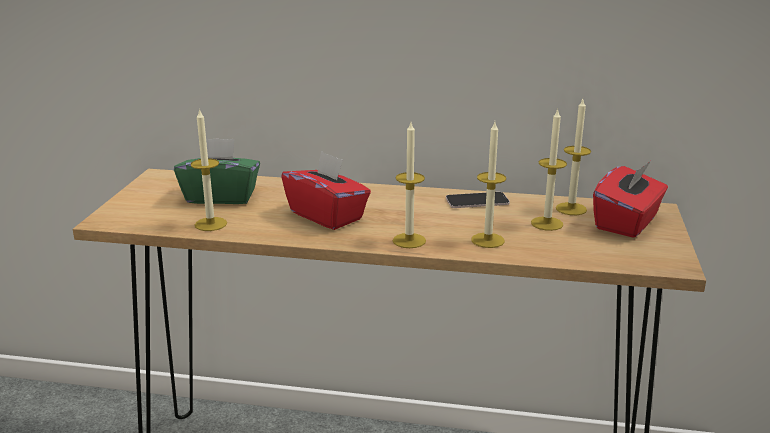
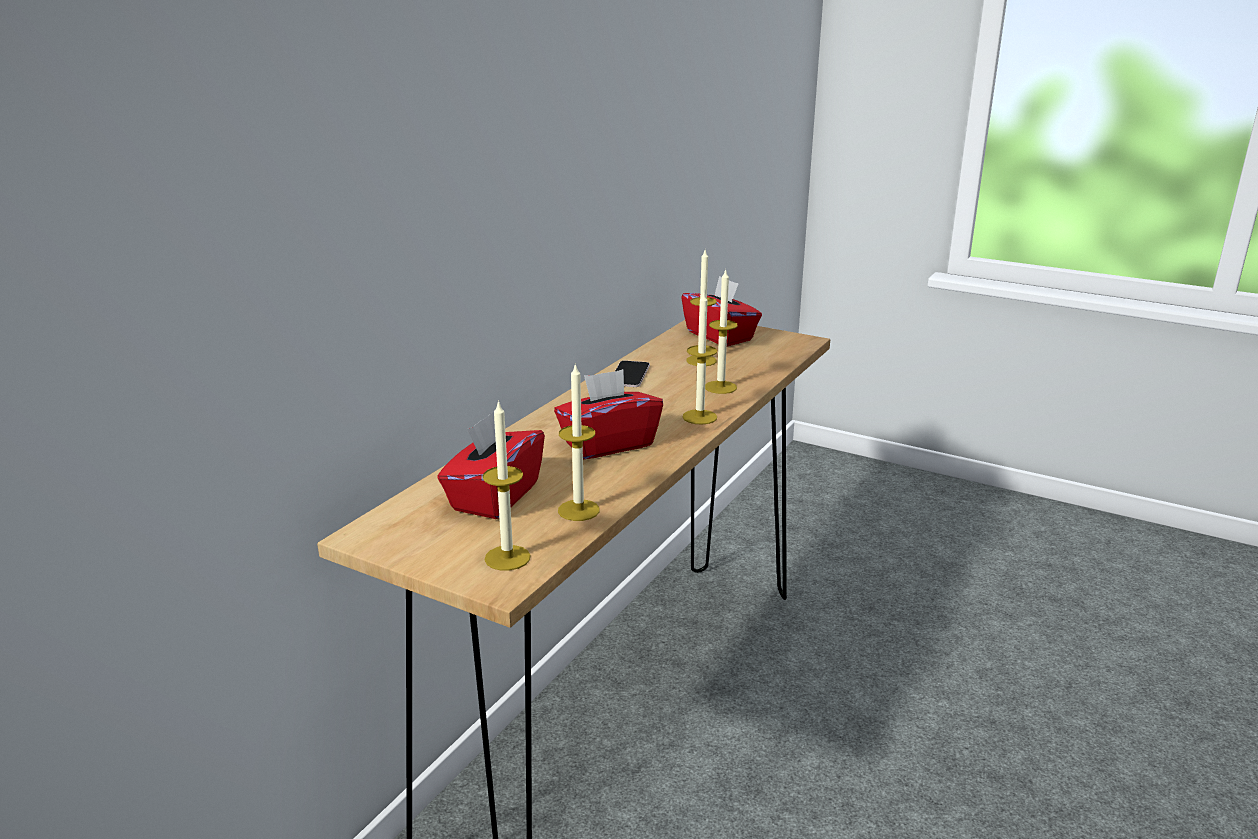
camera: 70 degrees left, 0 degrees up
(221, 197) = (494, 496): green tissue box -> red tissue box
(571, 209) = (677, 346): candle -> candle (507, 558)

